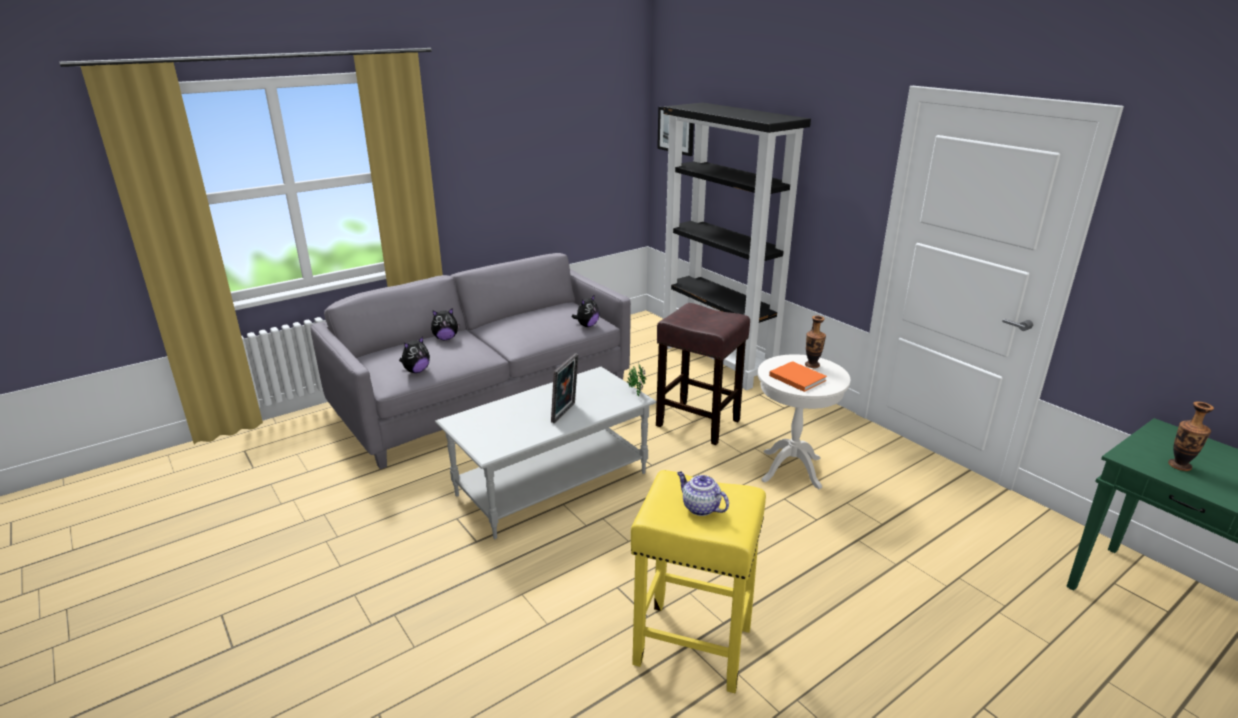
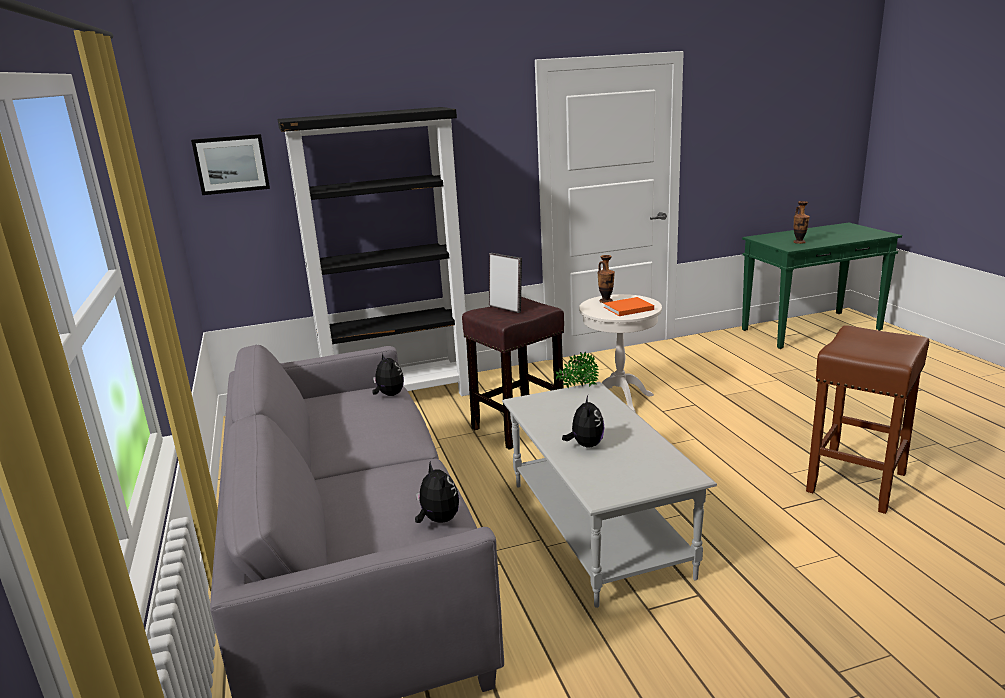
camera: 70 degrees left, 5 degrees down
(446, 338) = (340, 491): plush toy -> plush toy (585, 445)
(565, 413) = (610, 426): picture frame -> picture frame (506, 308)
(690, 645) = (856, 483): yellow stool -> brown stool
(700, 507) = (878, 344): teapot -> none

